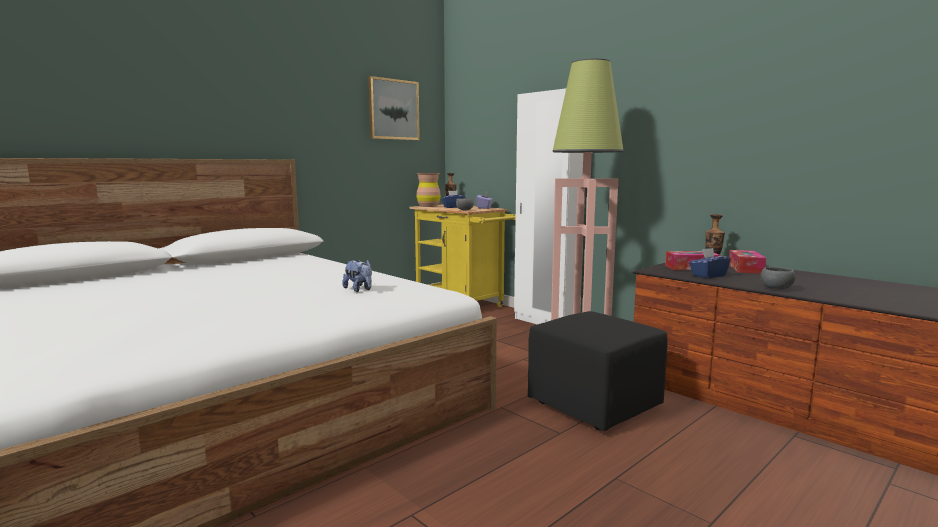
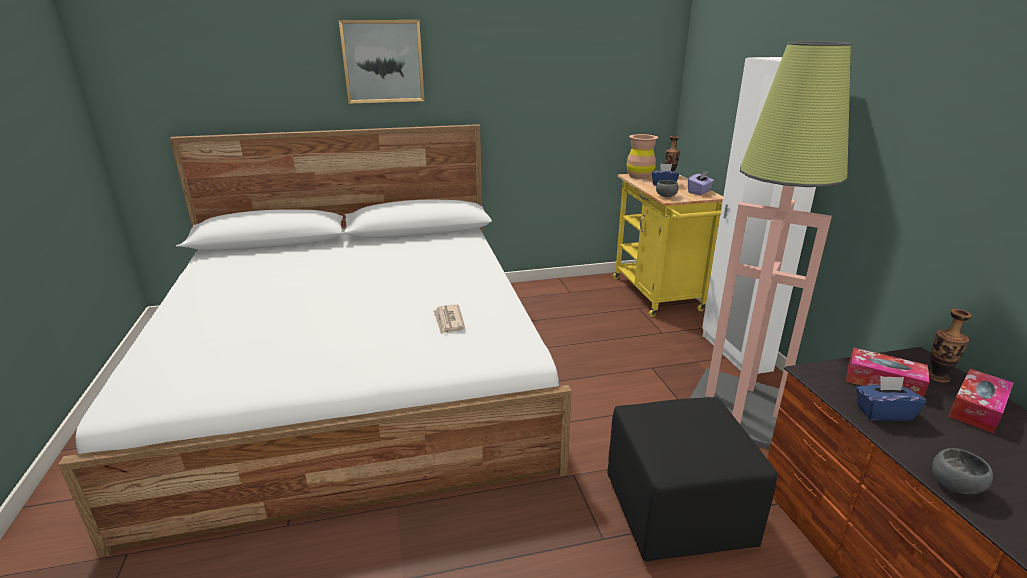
camera: 30 degrees right, 15 degrees up
(359, 290) = (448, 321): plush toy -> newspaper
(393, 109) = (610, 56): picture -> picture (383, 61)

